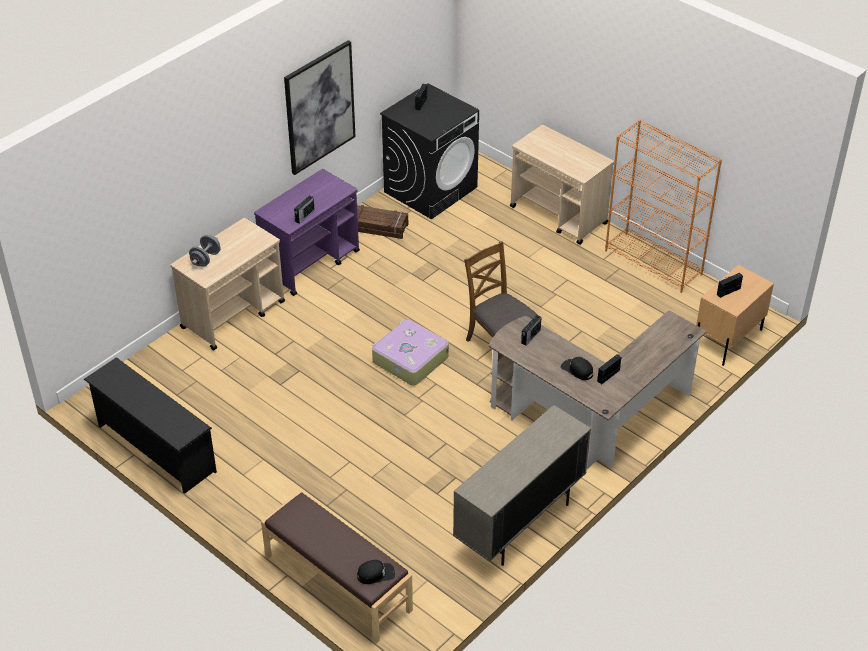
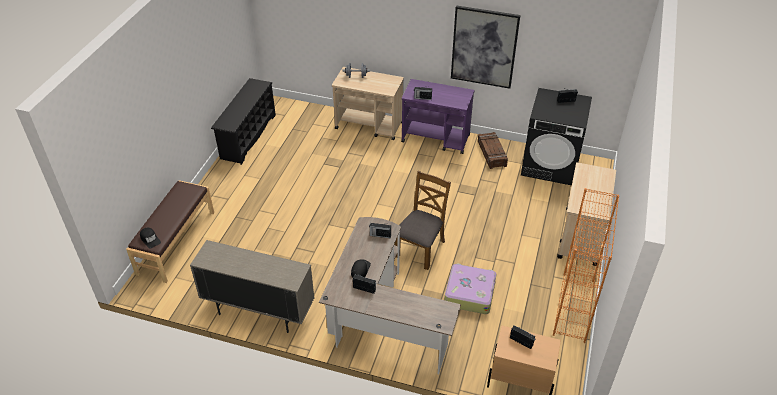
camera: 65 degrees right, 0 degrees up
(409, 359) = (379, 210): suitcase -> suitcase (469, 293)

